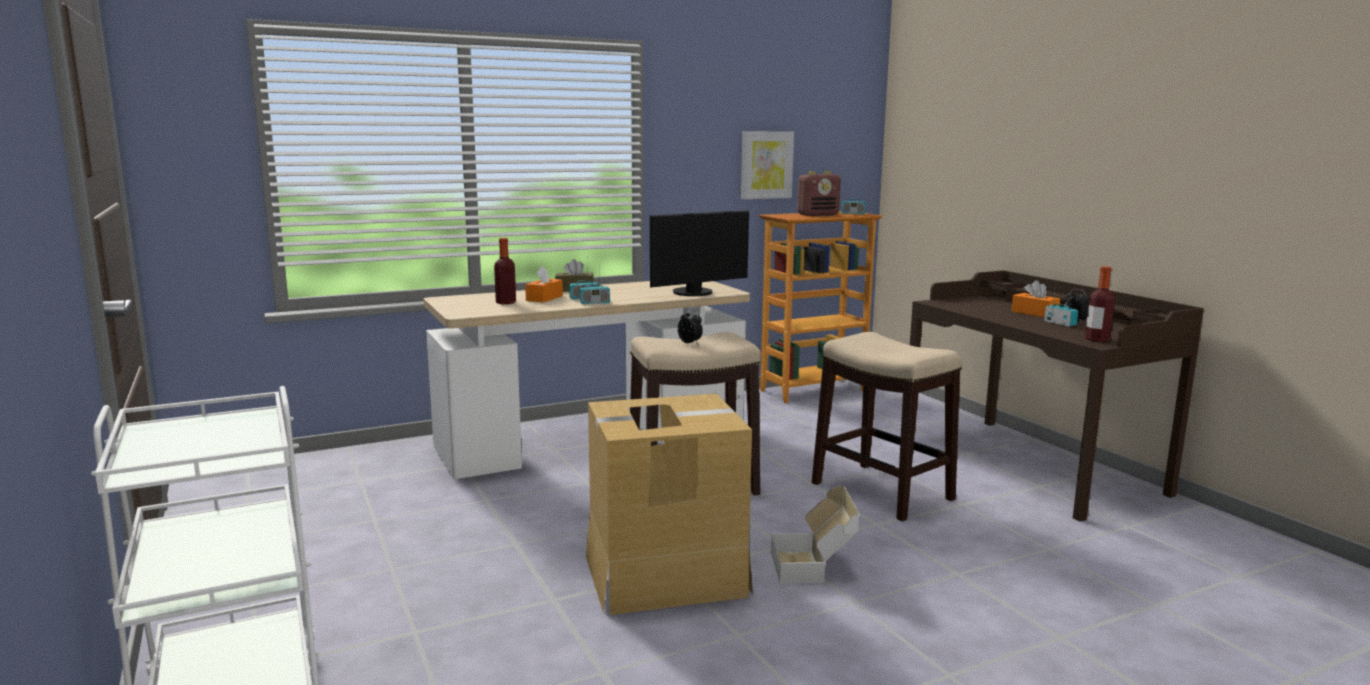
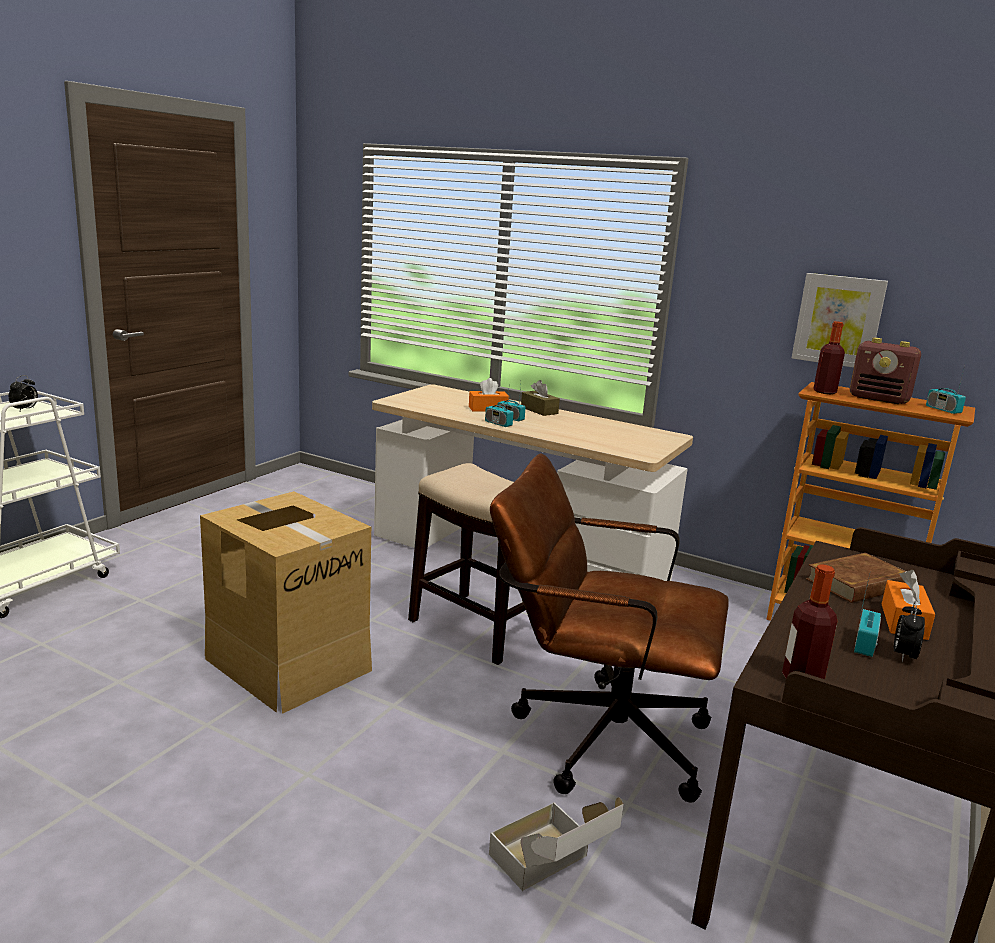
camera: 55 degrees right, 5 degrees up
(506, 302) = (451, 403): bottle -> bottle (824, 392)
(690, 343) = (484, 484): alarm clock -> alarm clock (25, 410)
(695, 293) = (608, 445): monitor -> none
(814, 567) = (364, 733): cardboard box -> cardboard box (552, 870)
(880, 491) = (594, 734): stool -> brown office chair
(982, 308) = (858, 584): none -> brown book

